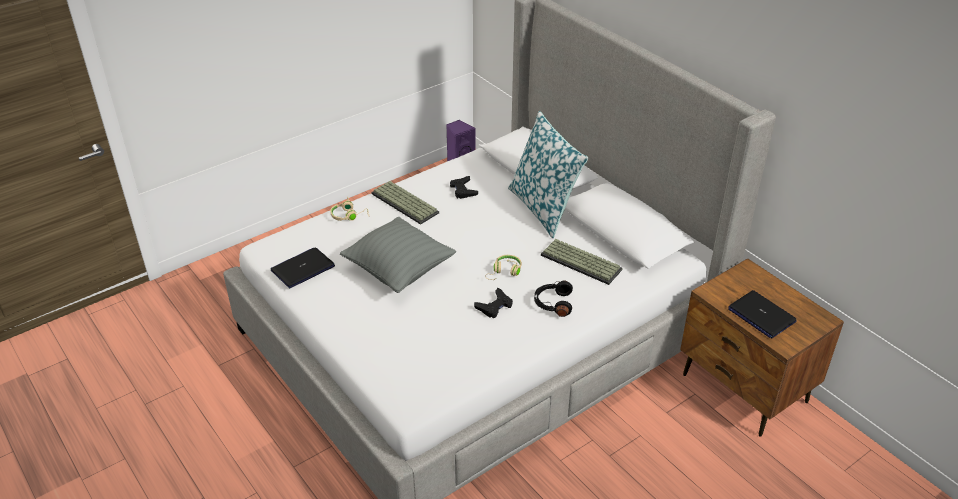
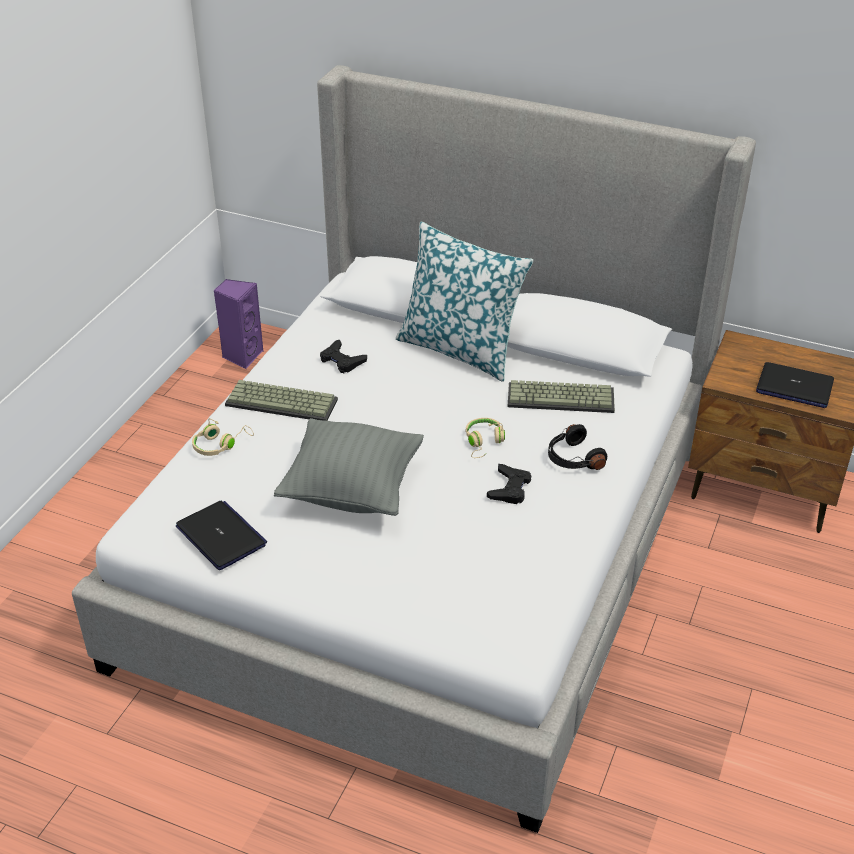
camera: 30 degrees left, 0 degrees up
(303, 268) = (221, 536): laptop -> laptop turned 120 degrees clockwise

